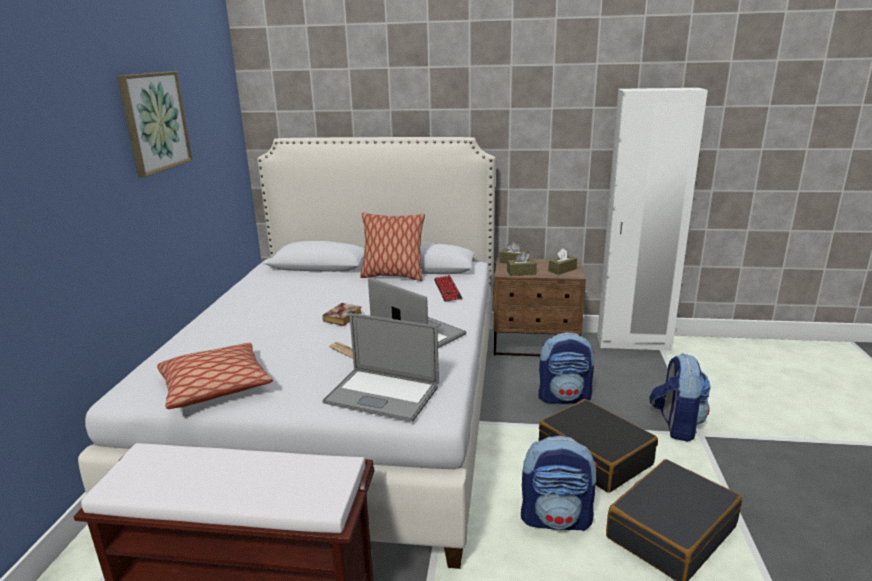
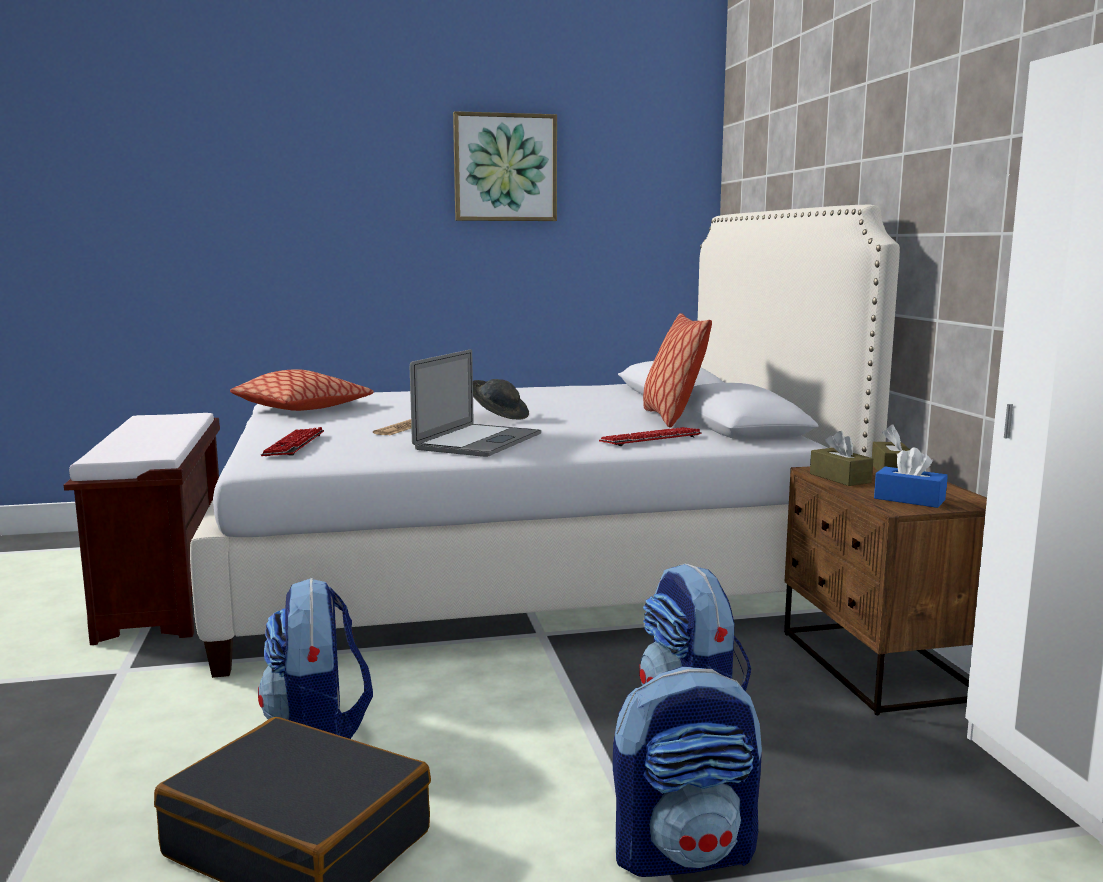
camera: 70 degrees right, 10 degrees down
(342, 317) = (499, 416): book -> grey hat
(382, 394) = (294, 445): laptop -> keyboard
(562, 270) = (909, 499): brown tissue box -> blue tissue box
(595, 456) = (504, 755): black suitcase -> none

